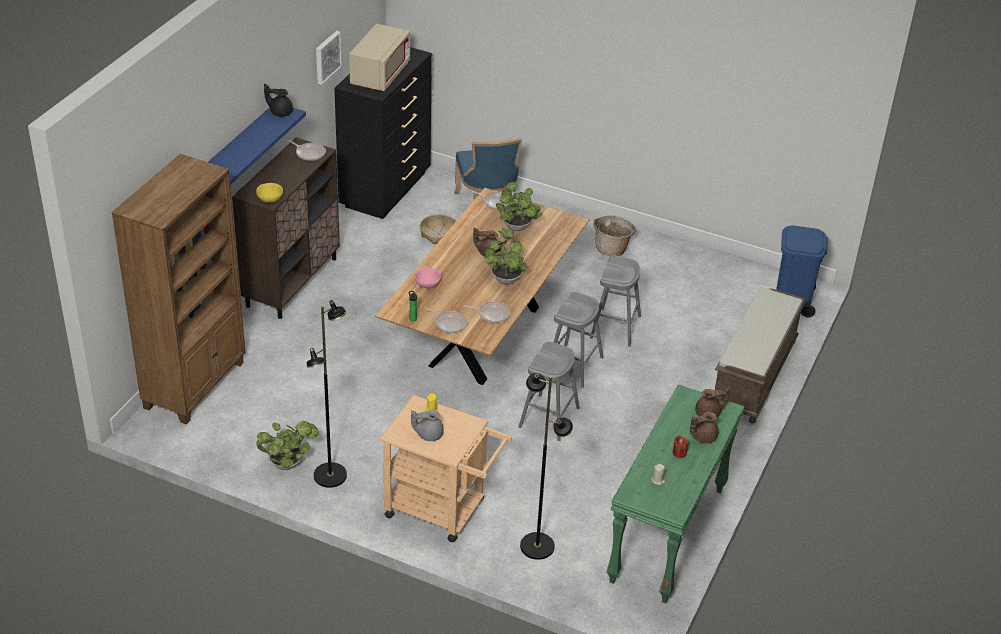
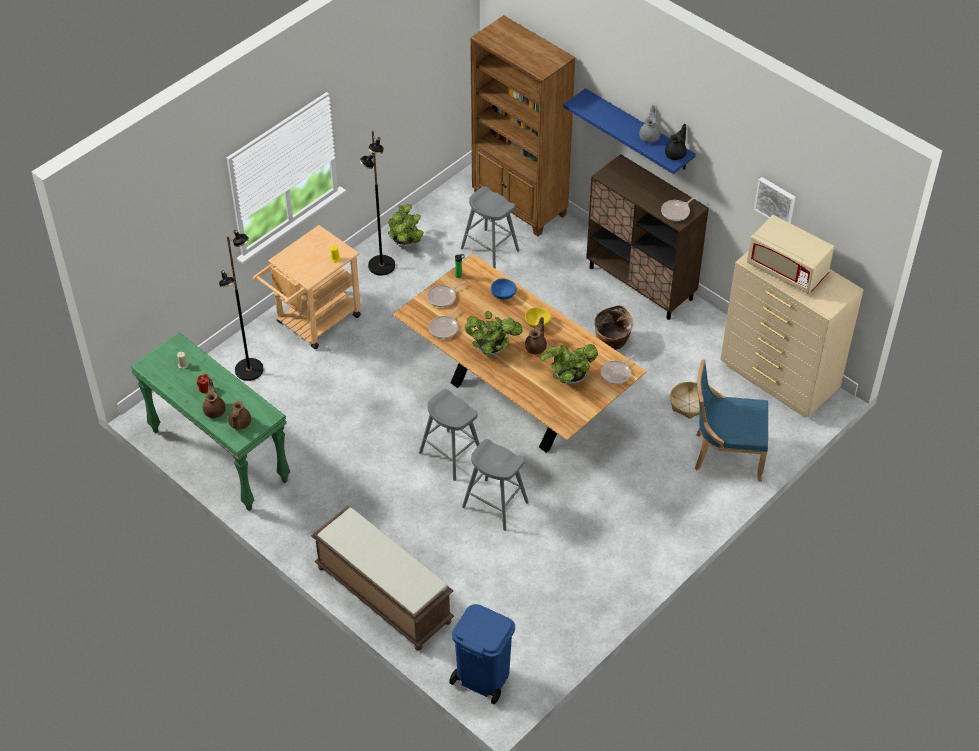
camera: 110 degrees right, 10 degrees up
(270, 199) = (608, 176): yellow bowl -> yellow bowl (537, 323)
(386, 190) = (778, 379): black dresser -> beige dresser
(427, 284) = (503, 295): pink bowl -> blue bowl
(428, 434) = (308, 251): grey teapot -> grey teapot (650, 136)
(549, 417) = (390, 418): grey stool -> grey stool (490, 250)
(612, 248) = (624, 542): basket -> basket (612, 342)

